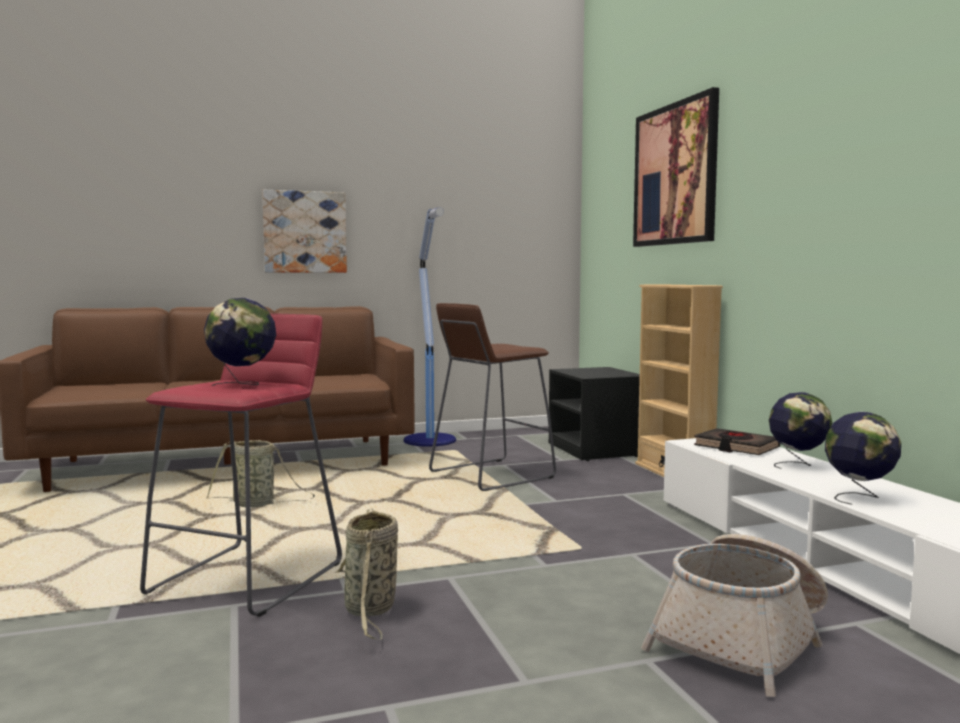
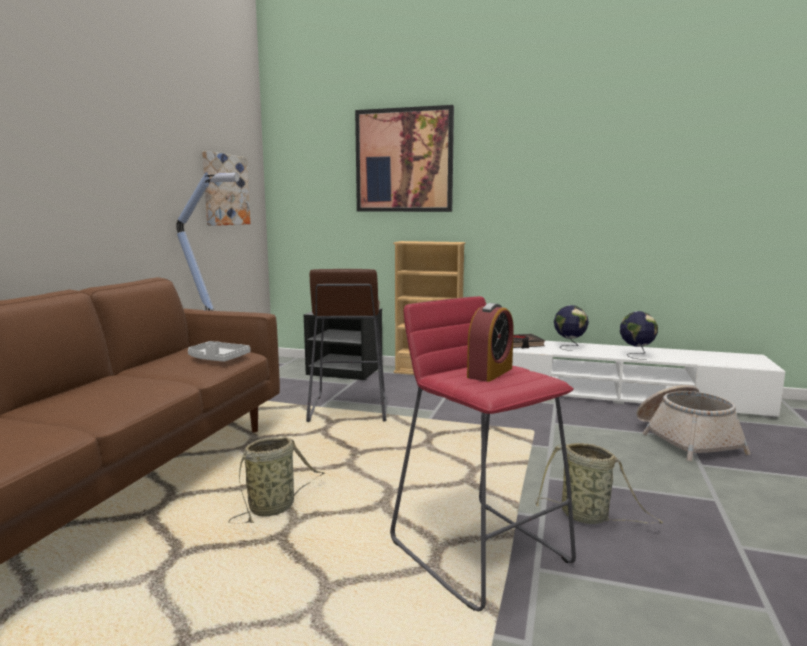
camera: 55 degrees left, 5 degrees up
(242, 384) = (490, 373): globe -> alarm clock
(305, 232) = (72, 192): picture -> picture (225, 190)
(343, 381) = (217, 359): none -> grey tray

